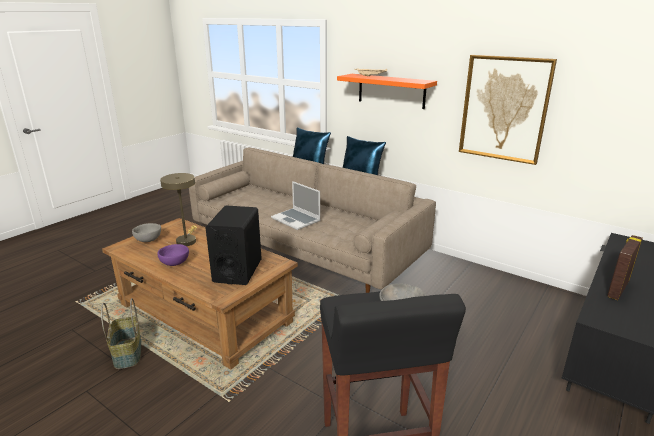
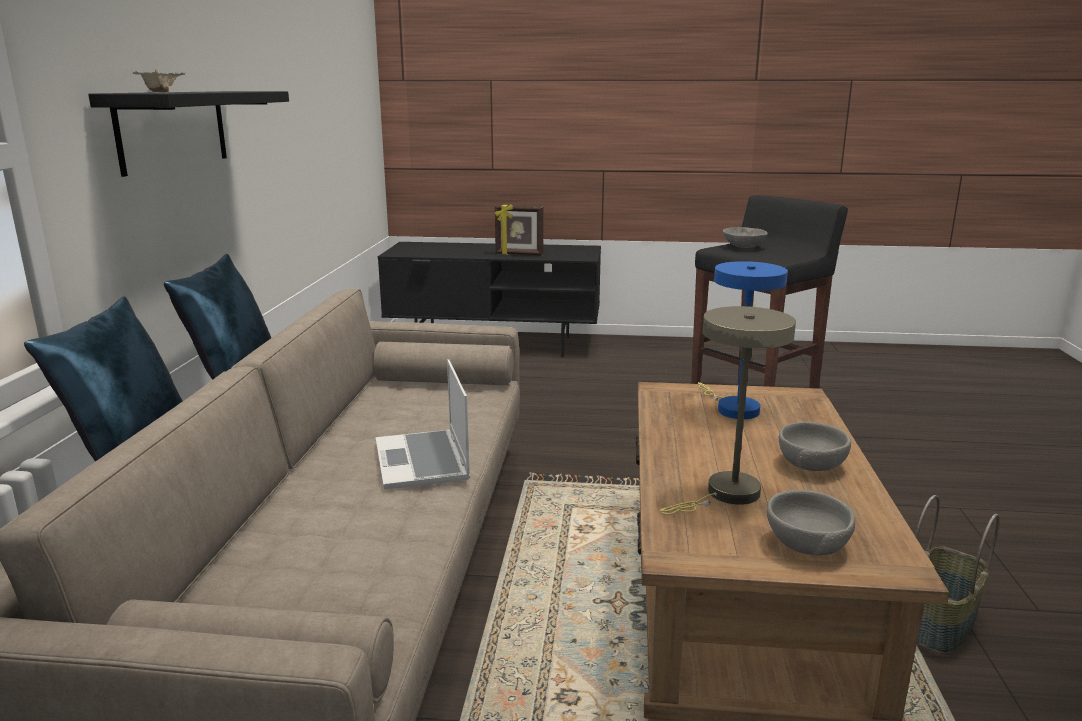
camera: 120 degrees left, 5 degrees down
(174, 263) = (813, 465): purple bowl -> grey bowl
(237, 271) = (733, 408): black speaker -> blue table lamp
(296, 220) = (423, 462): laptop -> laptop turned 150 degrees clockwise
(391, 91) = (173, 129): orange shelf -> black shelf
(504, 109) = (291, 128): picture -> none

